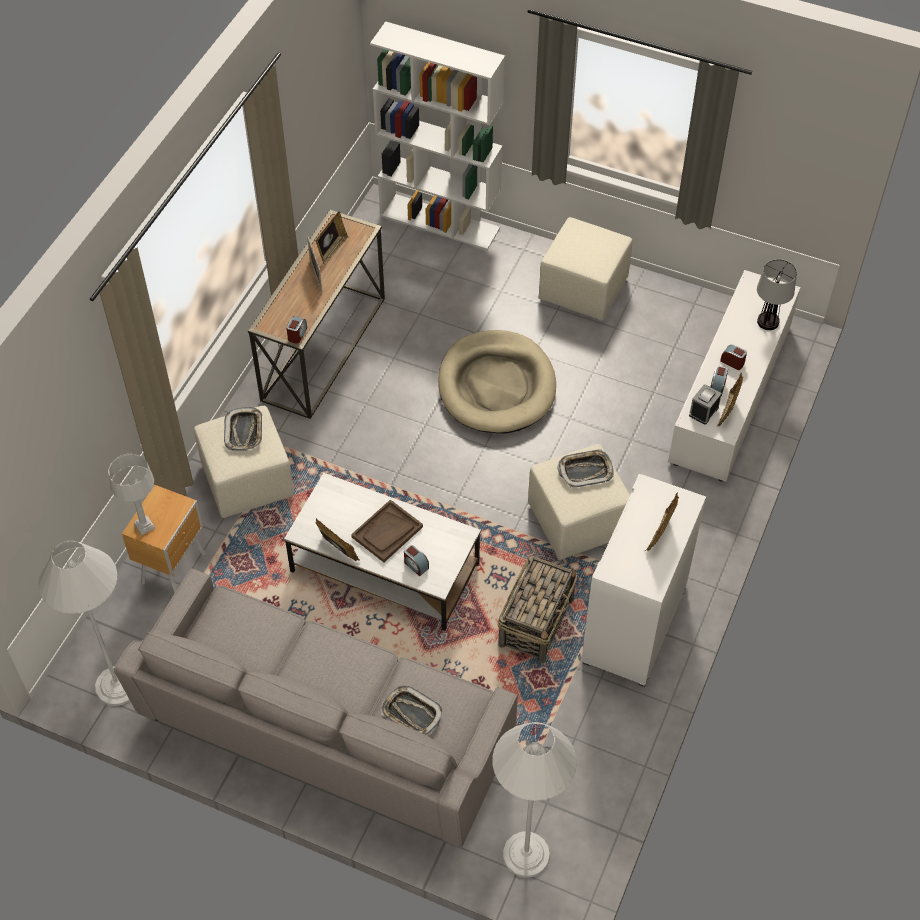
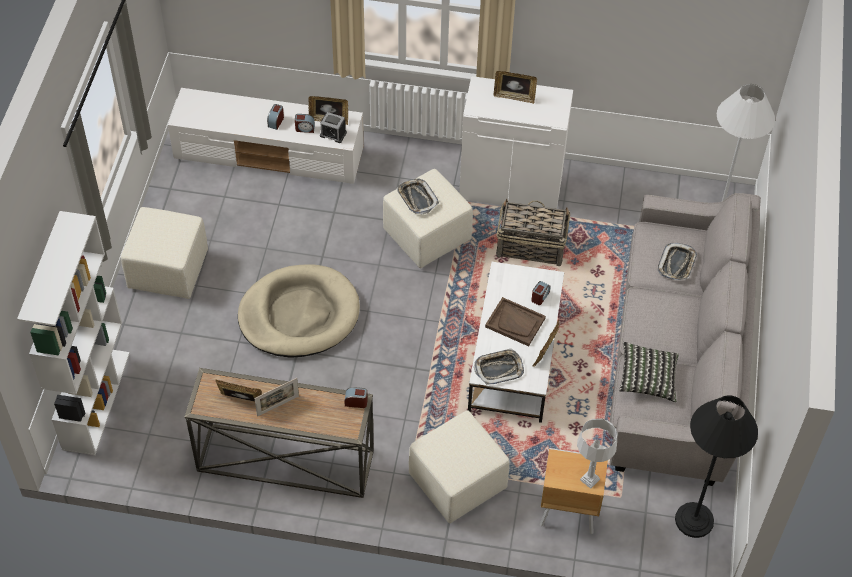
camera: 105 degrees left, 0 degrees up
(117, 686) = (694, 520): white floor lamp -> black floor lamp
(244, 431) = (449, 449): tray -> tray (499, 369)
(259, 631) = (647, 378): none -> pillow
(767, 321) = (225, 104): table lamp -> none

